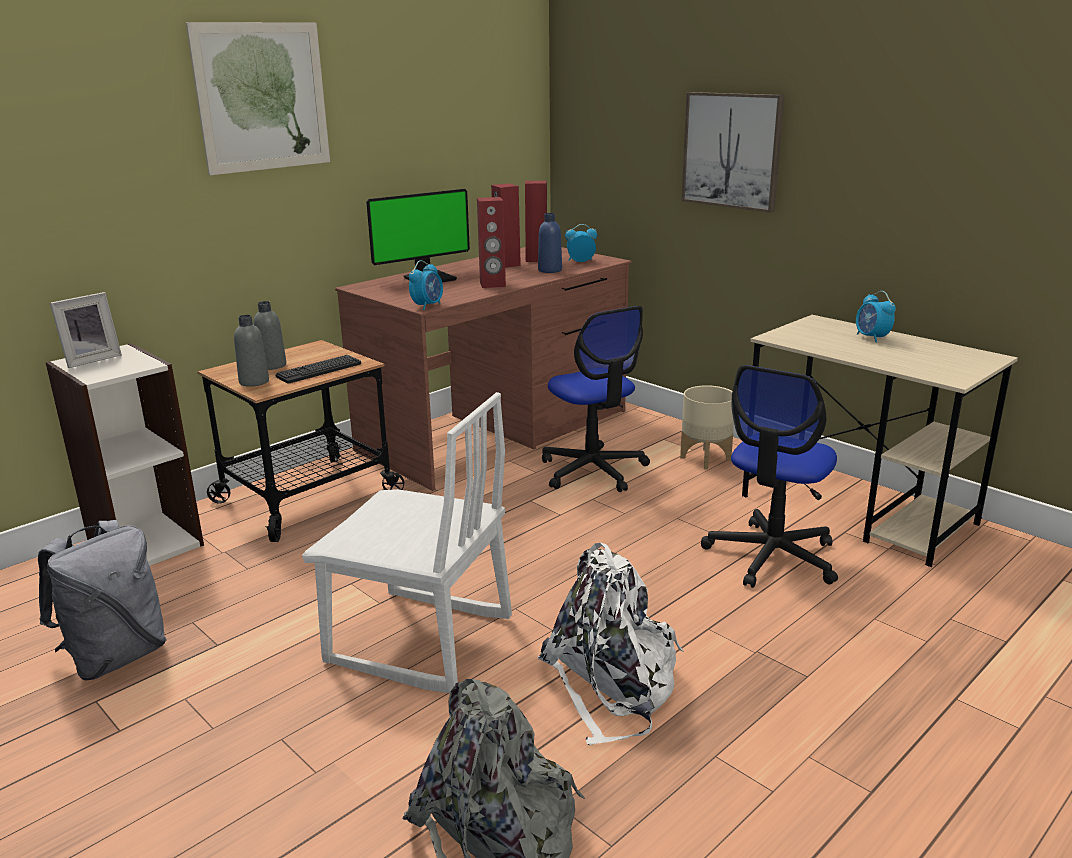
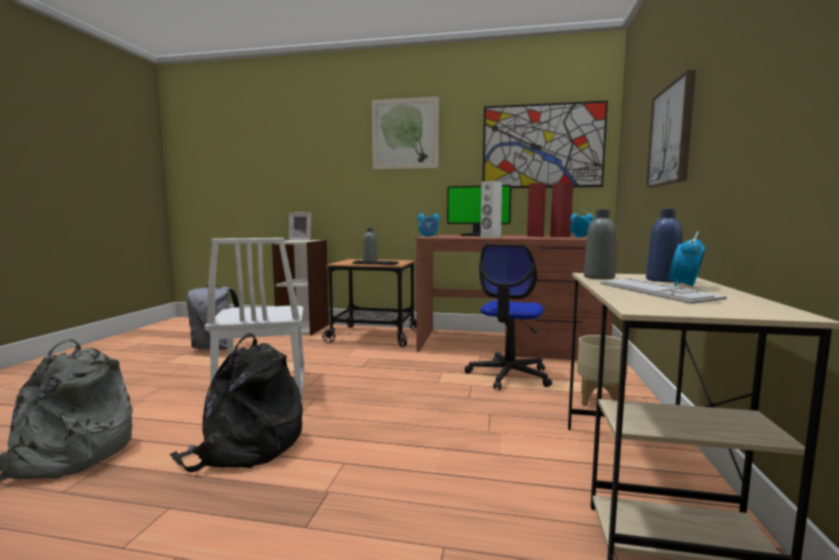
camera: 55 degrees right, 15 degrees down
(254, 382) = (346, 262): grey bottle -> grey bottle (599, 277)
(470, 114) = (542, 146): none -> picture
(492, 285) = (490, 237): red speaker -> white speaker
(550, 270) = (545, 237): blue bottle -> blue bottle (662, 280)
(612, 685) = (246, 447): white backpack -> black backpack
(772, 556) = (487, 463): office chair -> none
(888, 353) = (655, 291): none -> keyboard

